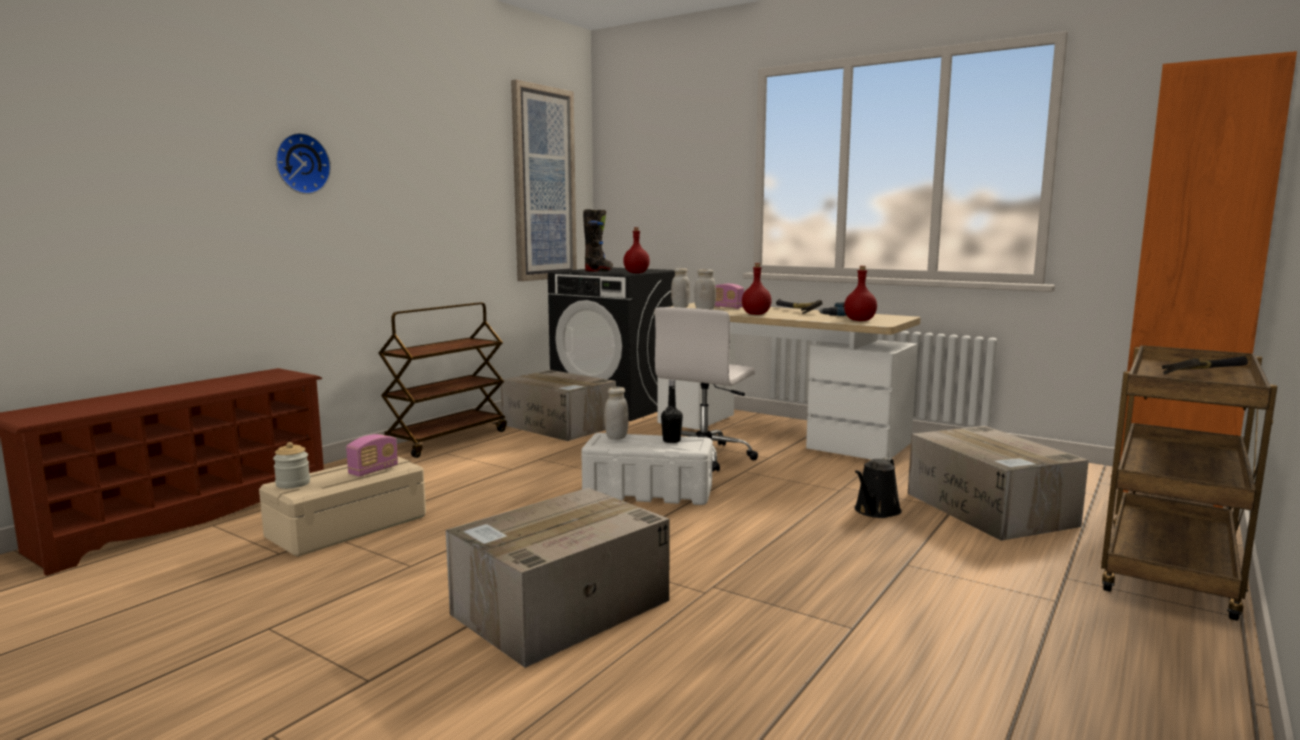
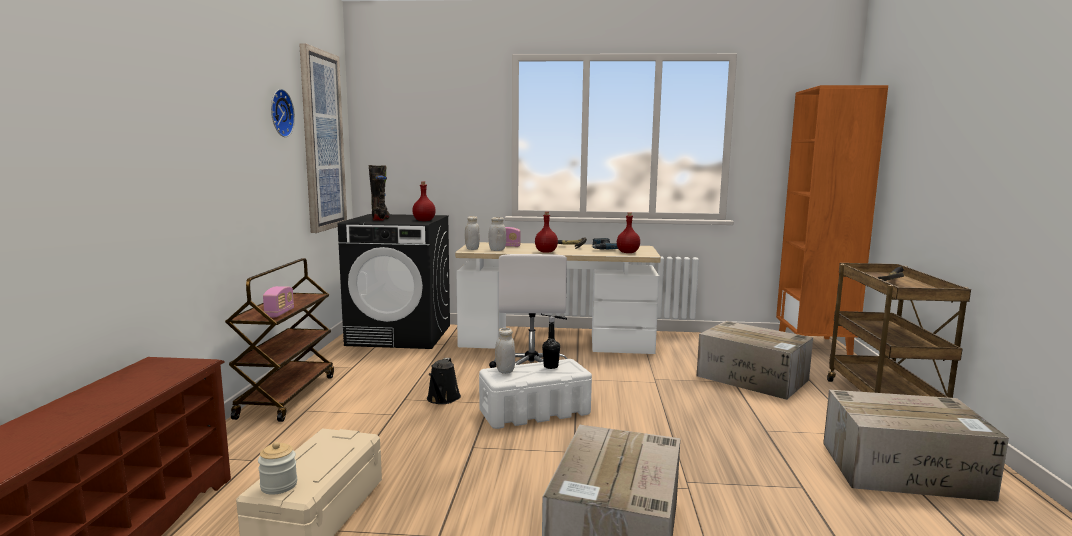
camera: 30 degrees left, 0 degrees up
(300, 163) = (153, 126): wall clock -> wall clock (279, 113)
(373, 471) = (342, 450): radio -> radio (279, 313)
(560, 426) = (377, 363): cardboard box -> cardboard box (905, 470)
(875, 511) = (697, 394): black watering can -> black watering can (442, 399)

